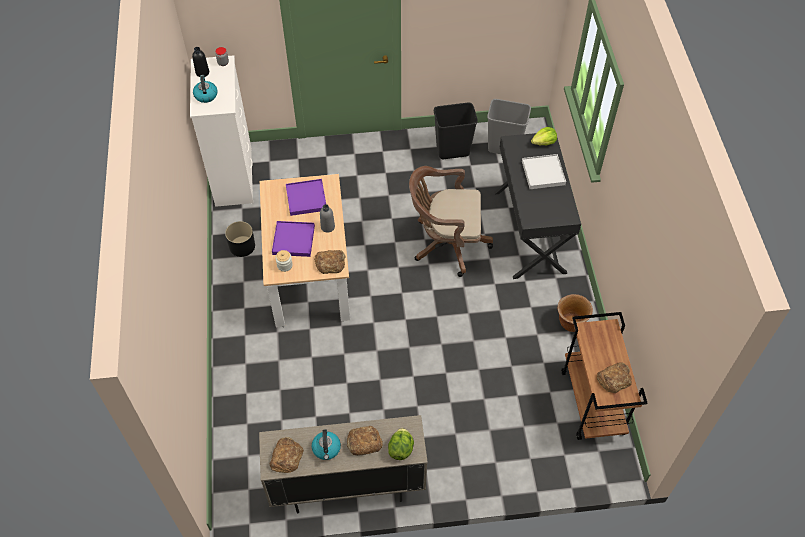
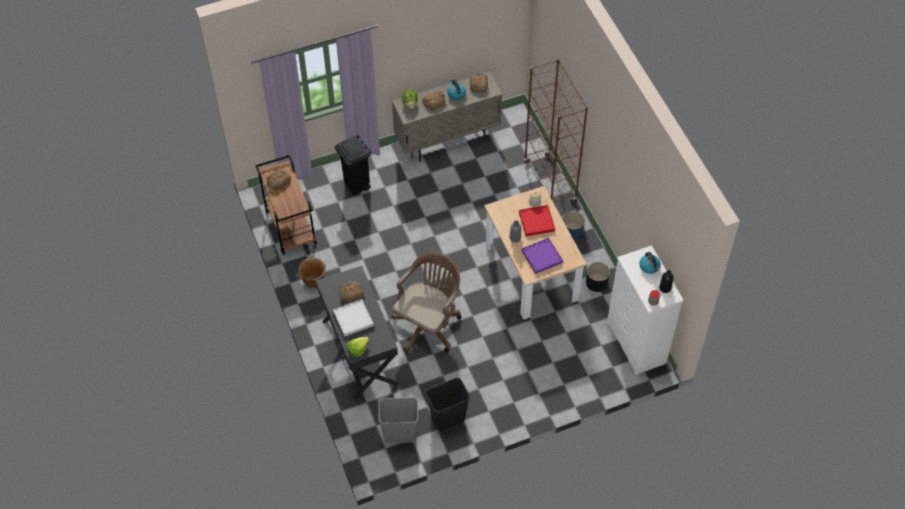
camera: 165 degrees right, 0 degrees up
(235, 386) = (550, 182): none -> brown bookcase
(239, 312) = (572, 232): none -> blue planter
(293, 240) = (536, 222): purple tray -> red tray
(330, 263) = (501, 211): bread -> bread (351, 293)
(446, 244) = (428, 324): brown office chair -> brown office chair turned 45 degrees counterclockwise
(493, 445) = (357, 185): none -> black trash can

